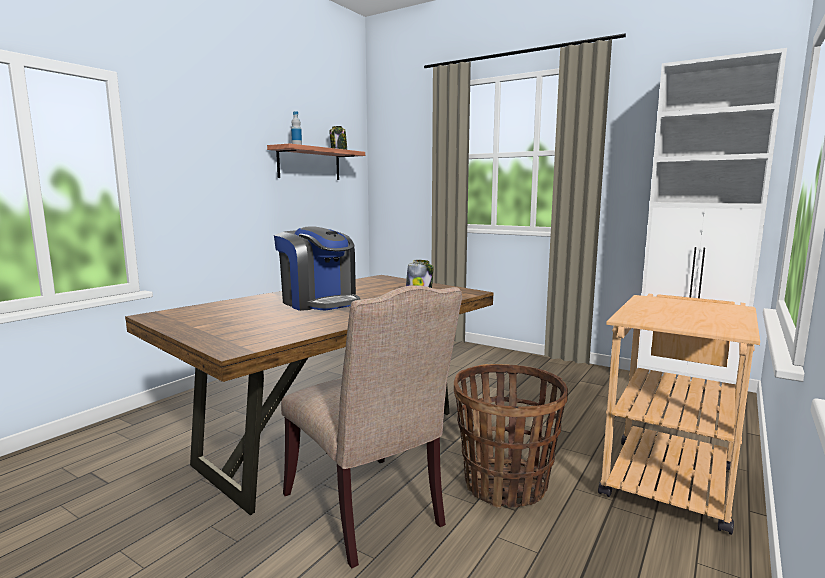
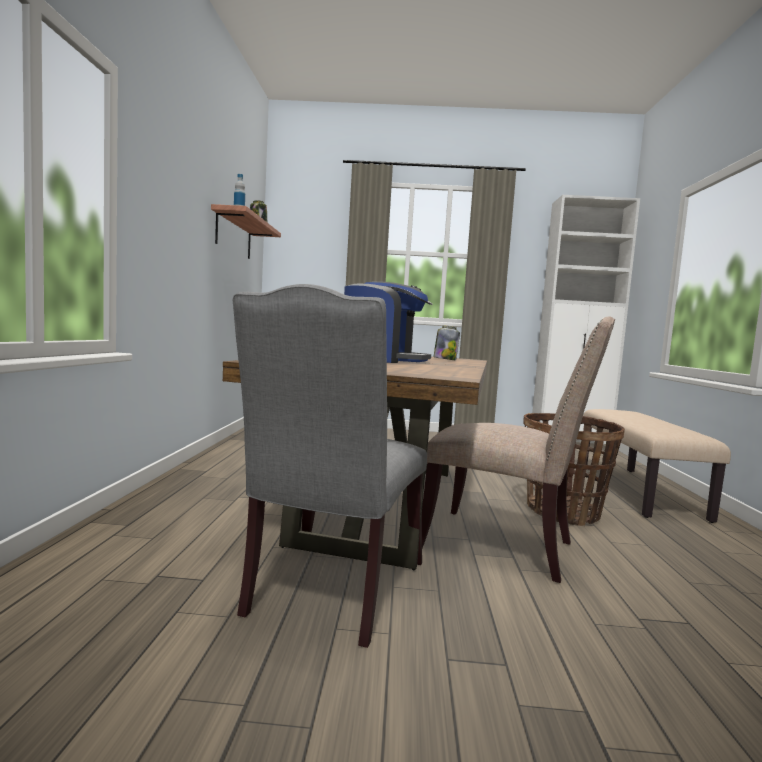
camera: 30 degrees left, 5 degrees down
(166, 516) = (331, 590): none -> grey chair
(669, 475) = (638, 491): beige cart -> beige bench

